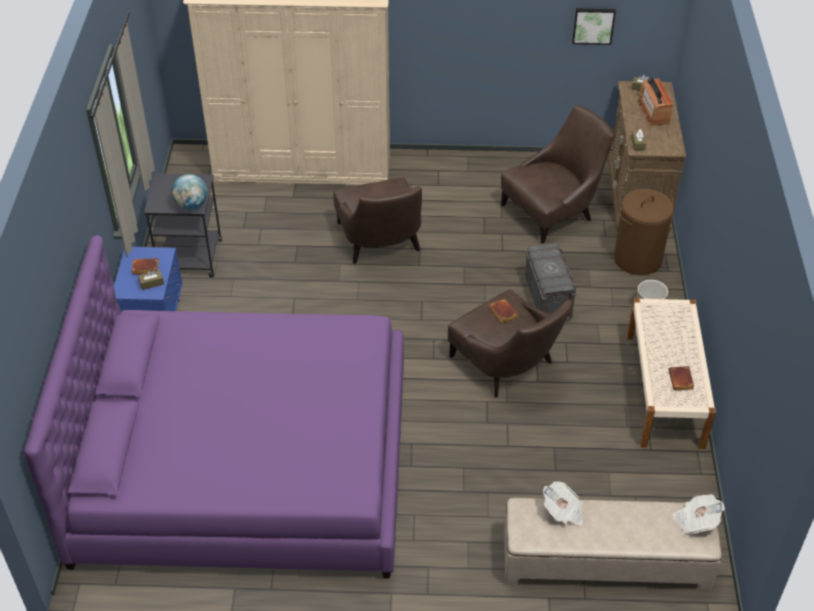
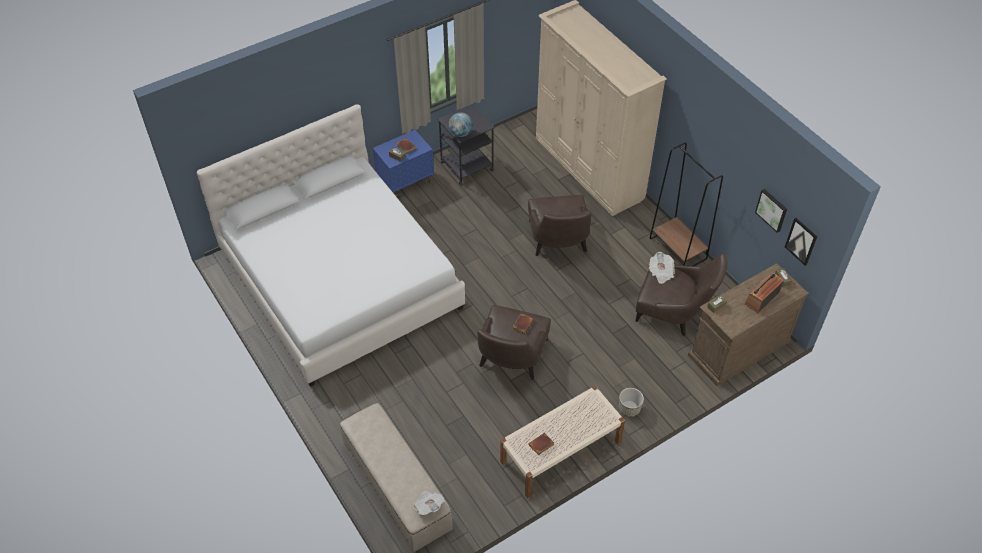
camera: 55 degrees right, 5 degrees up
(244, 462) = (340, 279): purple bed -> white bed
(380, 242) = (558, 241): brown armchair -> brown armchair turned 45 degrees counterclockwise
(478, 165) = (678, 249): none -> clothes rack
(547, 298) = (587, 349): grey storage box -> none
(563, 511) = (385, 433): newspaper -> newspaper (661, 272)
(637, 258) = (671, 380): brown laundry basket -> none
(644, 32) = (801, 241): none -> picture

